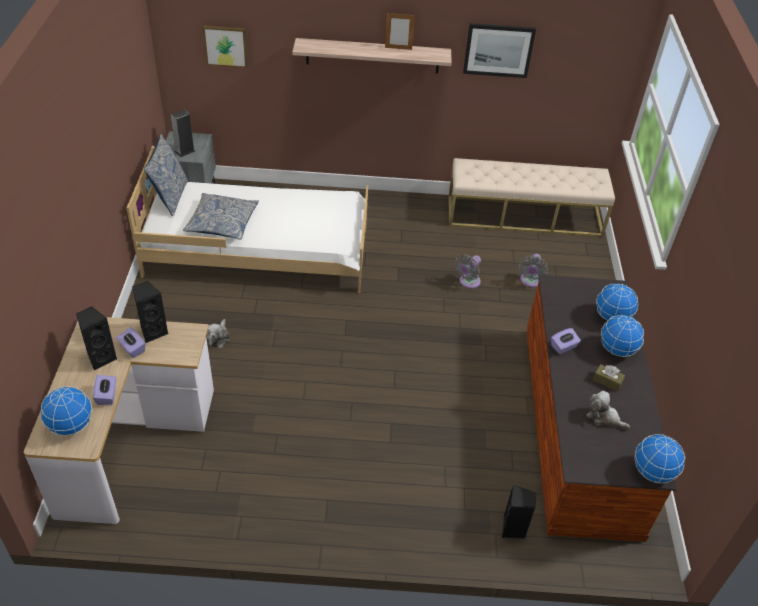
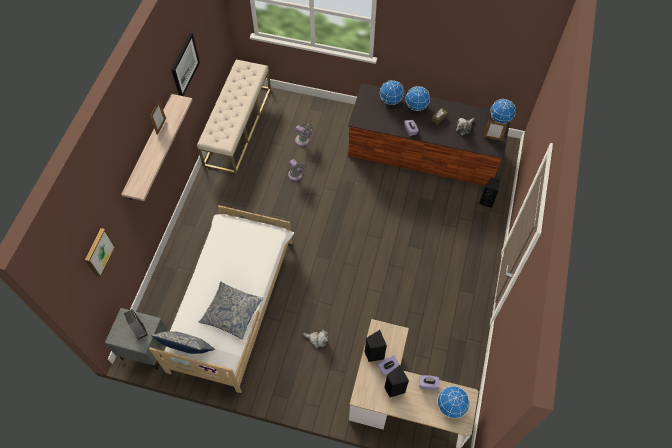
camera: 75 degrees left, 15 degrees up
(601, 462) = (492, 138): none -> picture frame

